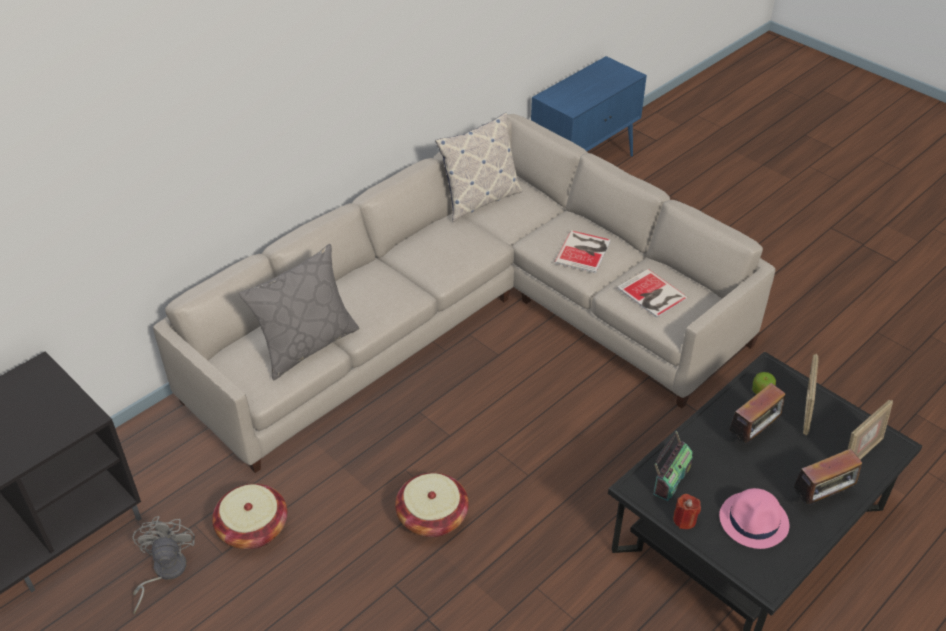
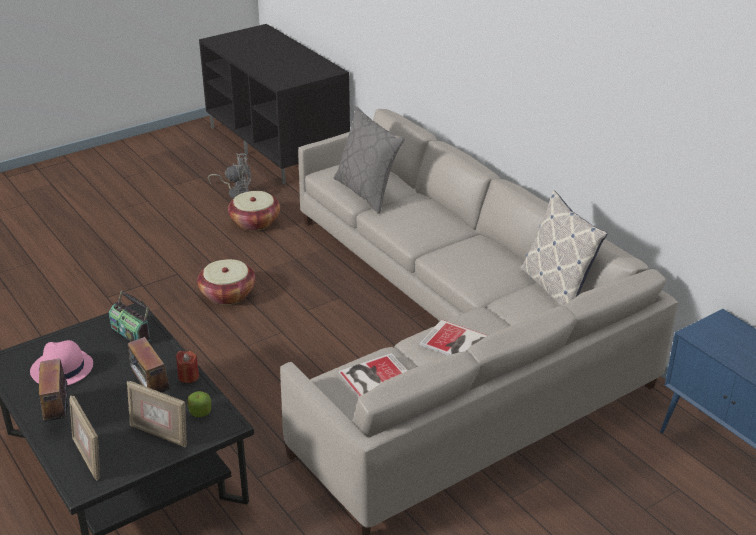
camera: 100 degrees right, 10 degrees down
(684, 520) = (87, 331): red candle -> red candle (188, 376)

